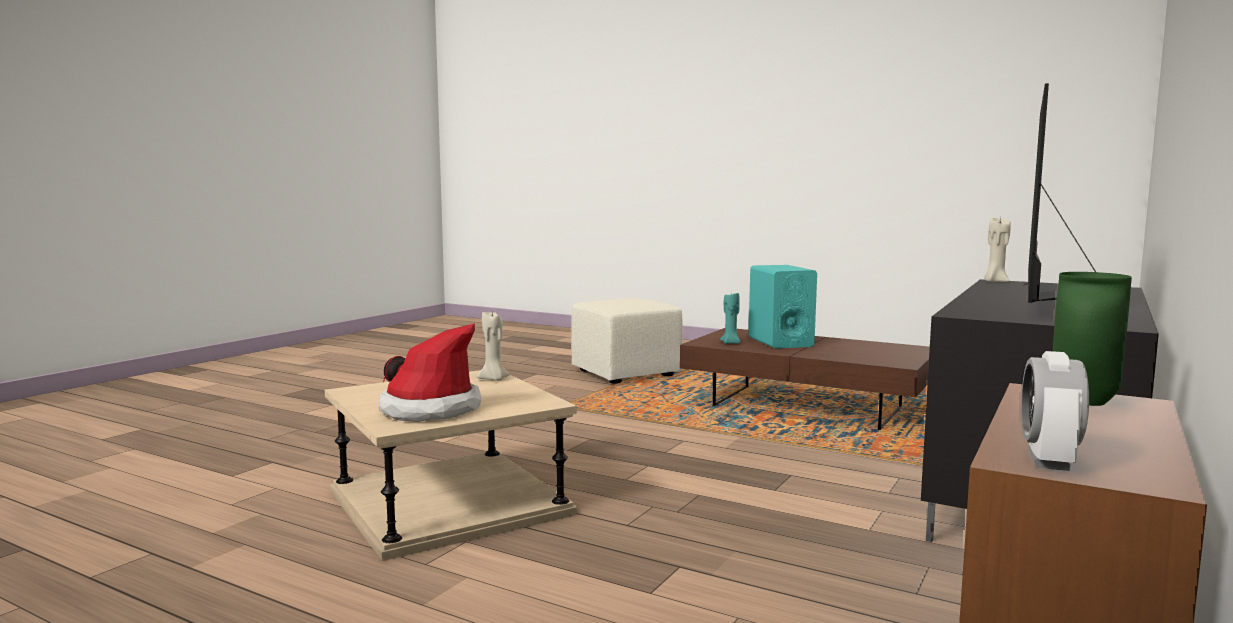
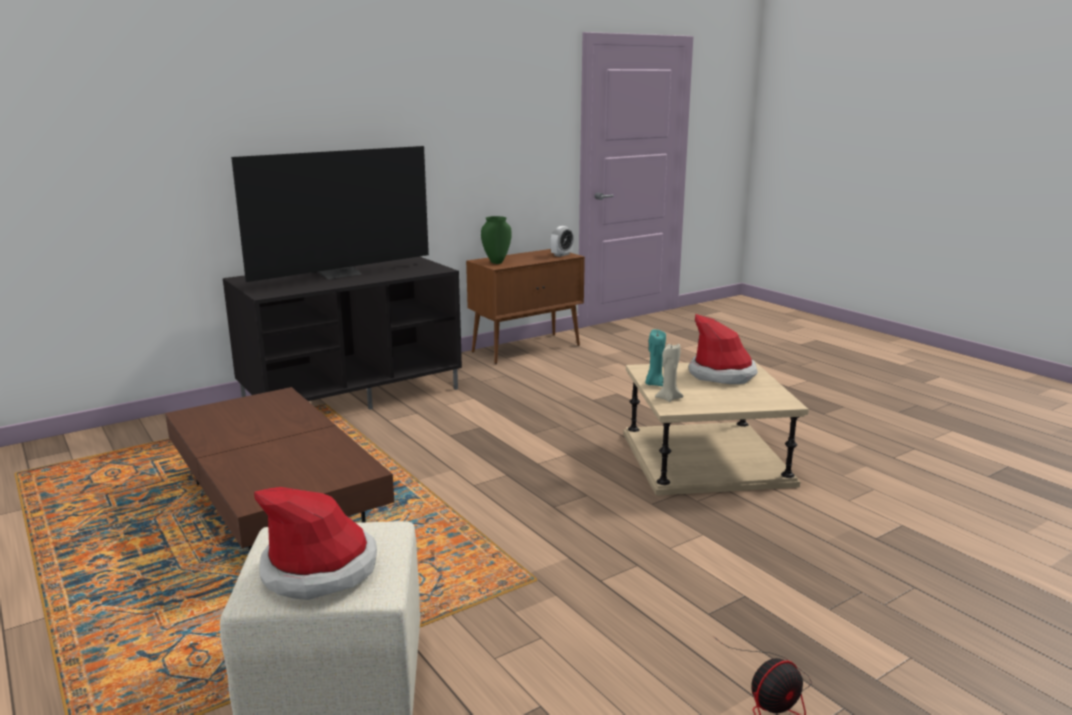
camera: 155 degrees left, 10 degrees up
(621, 299) = (320, 568): none -> hat
(731, 343) = (332, 464): turquoise candle -> turquoise candle (654, 384)
(780, 342) = (277, 455): turquoise speaker -> none
(995, 282) = (271, 294): beige candle -> none

